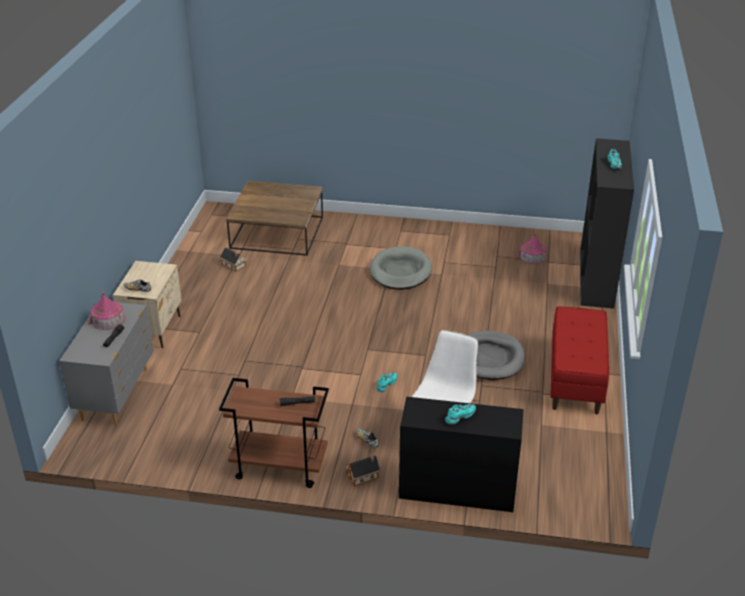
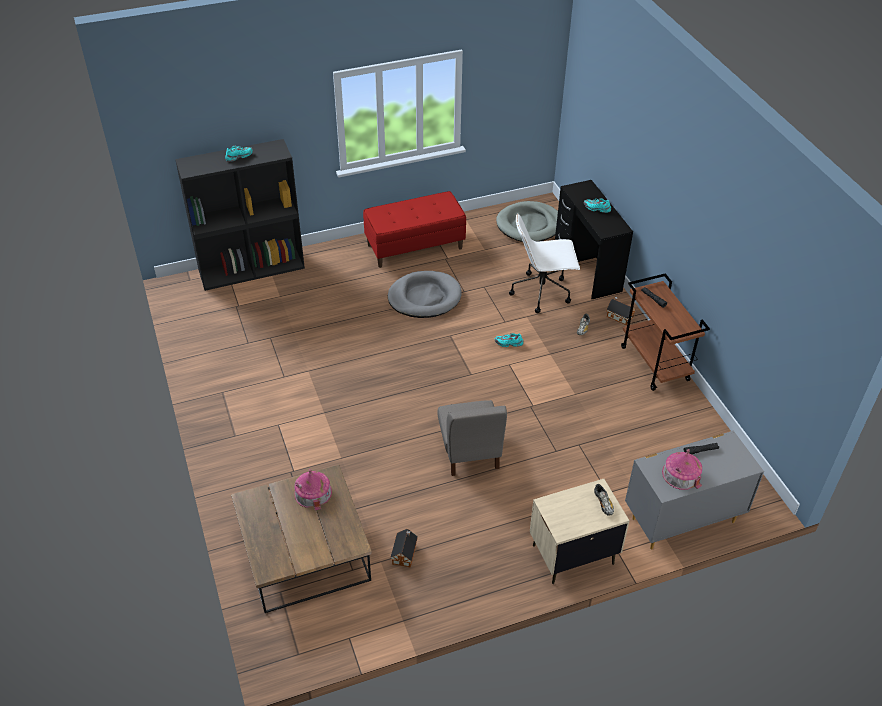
camera: 120 degrees left, 10 degrees up
(287, 319) = (470, 452): none -> grey chair
(400, 271) = (323, 402): grey dog bed -> grey dog bed (529, 225)
(532, 256) = (233, 318): toy house -> toy house (313, 493)

